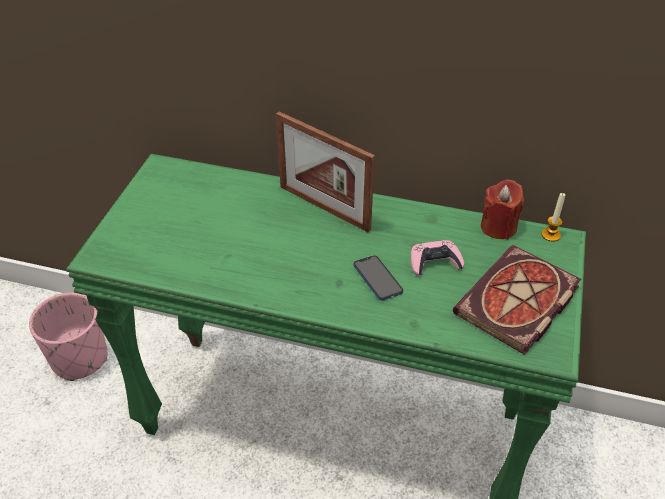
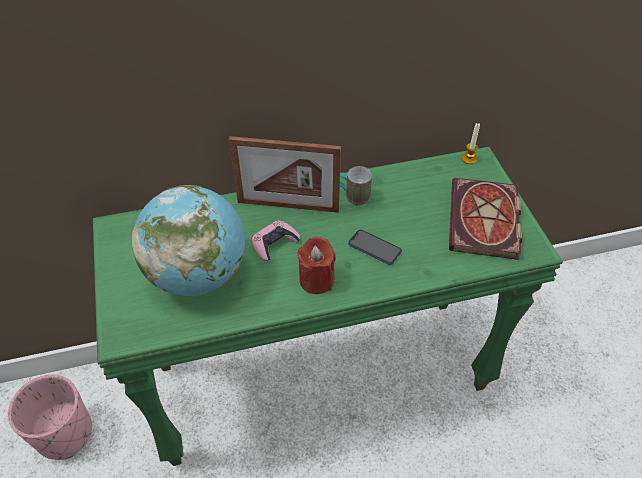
camera: 30 degrees left, 5 degrees up
(198, 233) = (198, 274): none -> globe
(394, 223) = (352, 196): none -> mug
(434, 262) = (406, 215): pink game controller -> pink game controller (274, 243)
(498, 227) = (429, 167): red candle -> red candle (316, 280)

